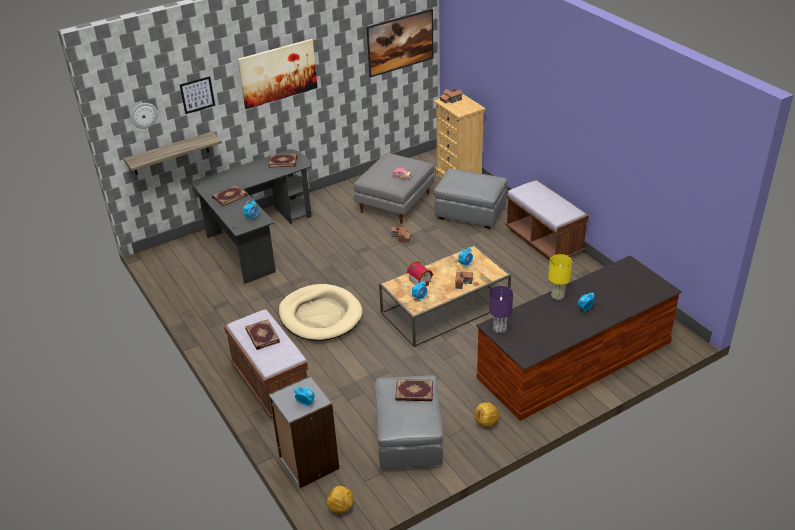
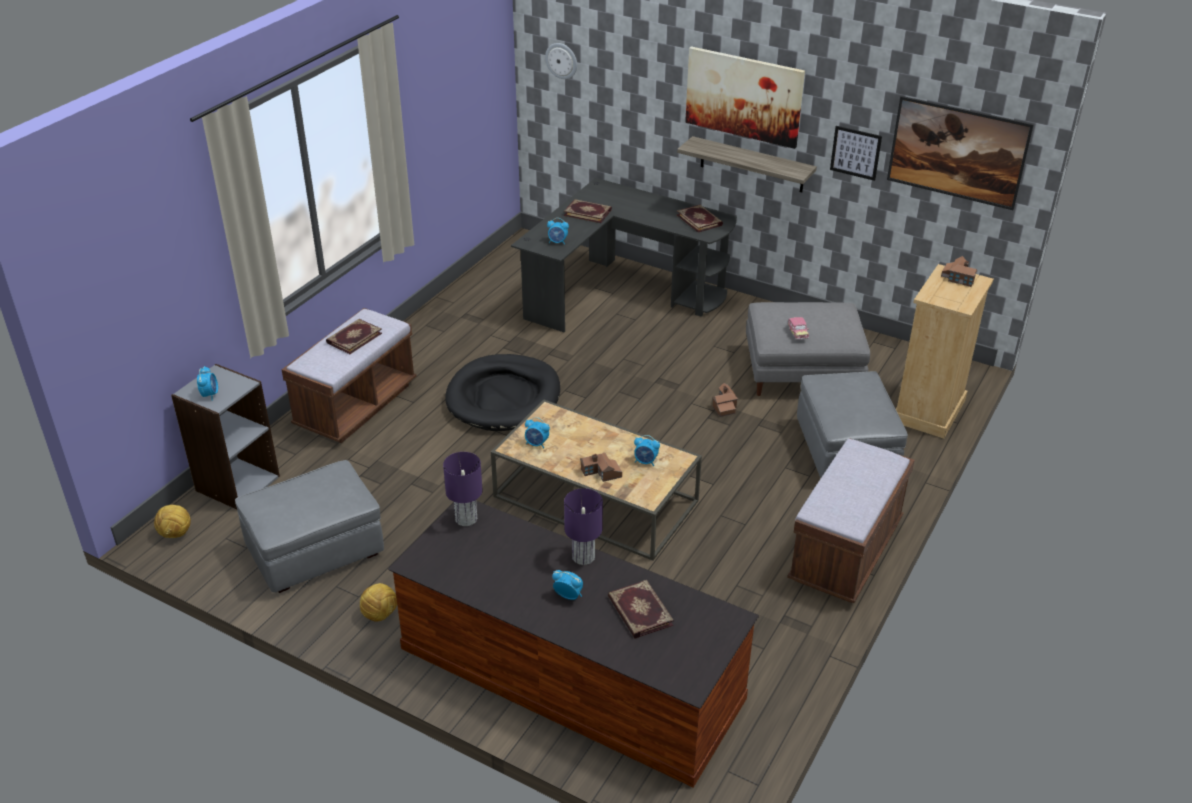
camera: 60 degrees right, 0 degrees up
(170, 153) = (583, 128): shelf -> shelf (752, 165)
(197, 95) = (629, 69): picture -> picture (855, 152)
(320, 316) = (504, 397): beige dog bed -> black dog bed
(414, 392) = (330, 497): book -> book (639, 611)
(420, 279) = (577, 432): toy house -> none
(557, 295) = (582, 557): yellow table lamp -> purple table lamp

